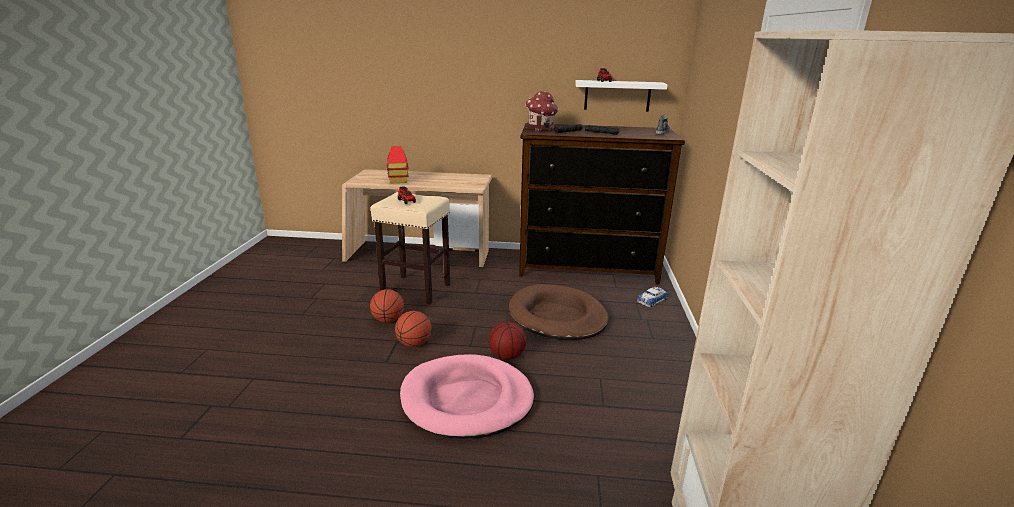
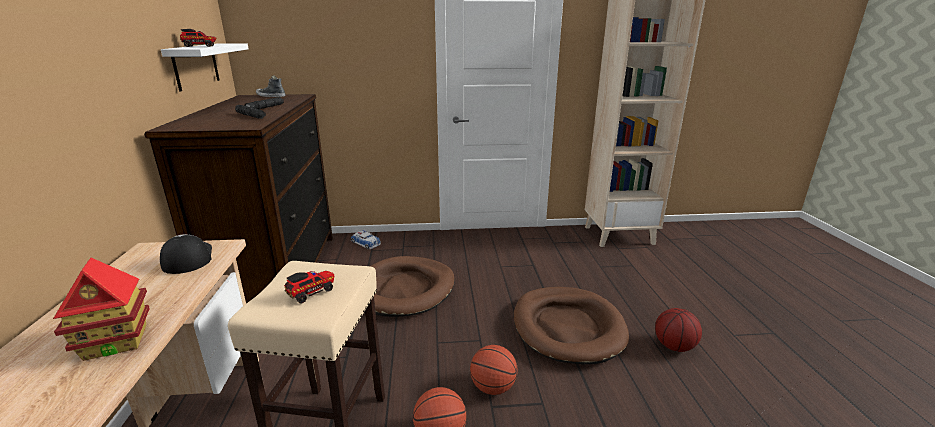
camera: 100 degrees left, 0 degrees up
(465, 182) = (187, 258): none -> cap
(467, 400) = (568, 327): pink dog bed -> brown dog bed
(507, 356) = (489, 313): basketball -> basketball (674, 346)
(540, 128) = (214, 124): toy house -> none

